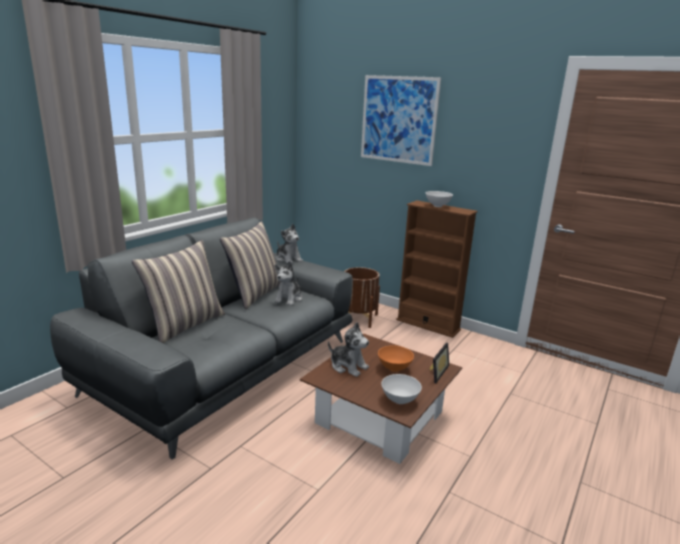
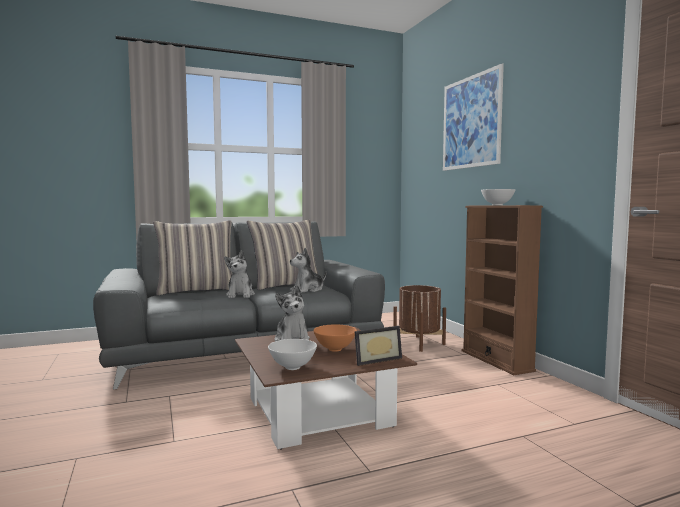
camera: 35 degrees right, 15 degrees down
(288, 259) = (341, 264): plush toy -> plush toy (240, 295)

